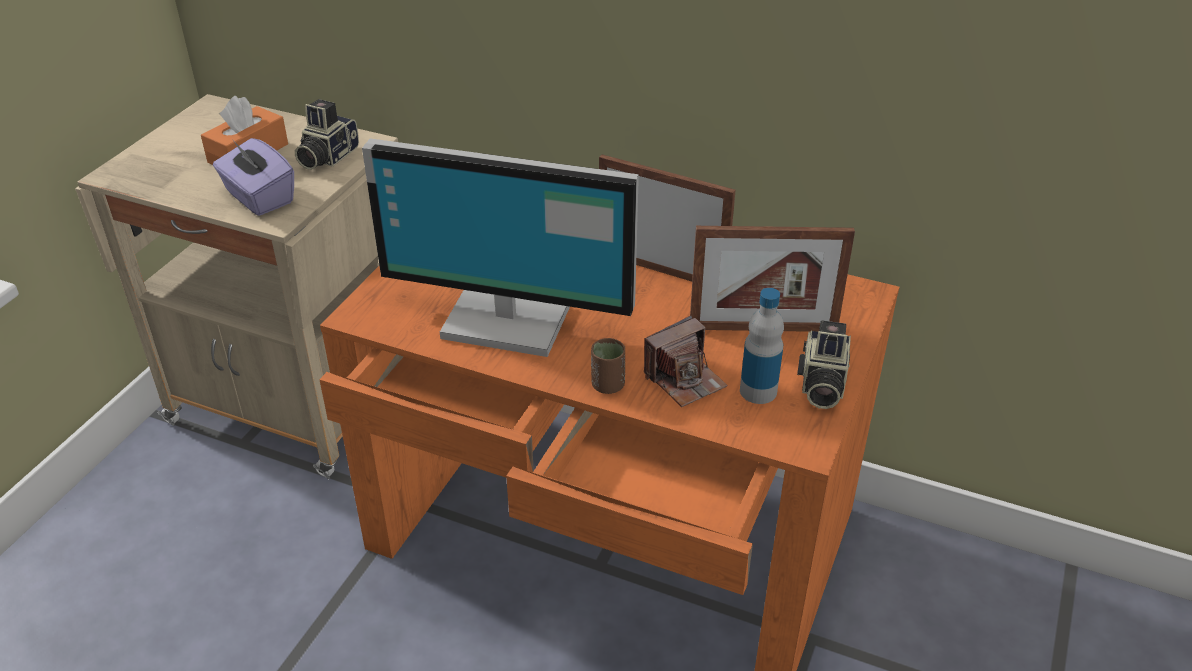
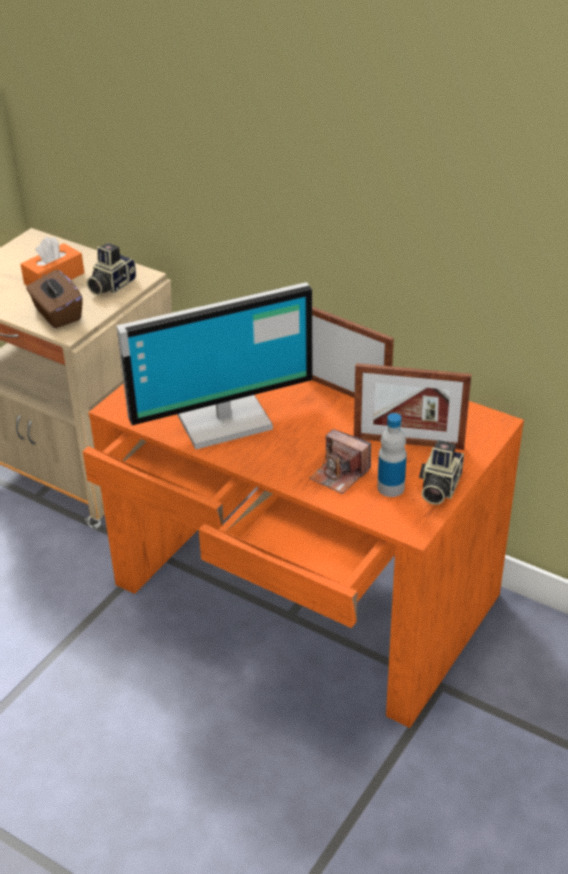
camera: 10 degrees right, 0 degrees up
(259, 198) = (57, 314): purple tissue box -> brown tissue box
(508, 318) = (222, 419): monitor -> monitor turned 45 degrees counterclockwise
(607, 385) = (283, 473): brown cup -> none
(684, 379) = (339, 474): camera -> camera turned 60 degrees clockwise

